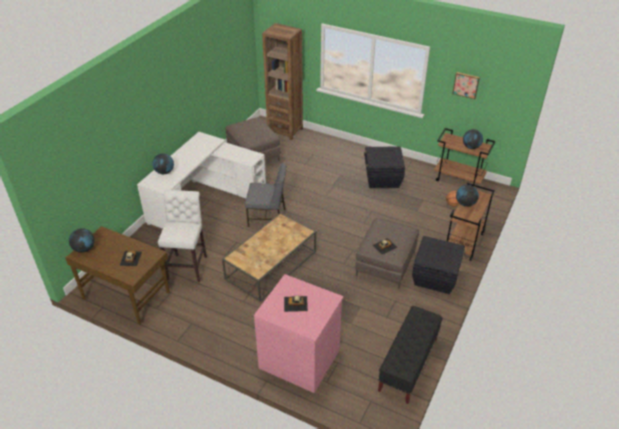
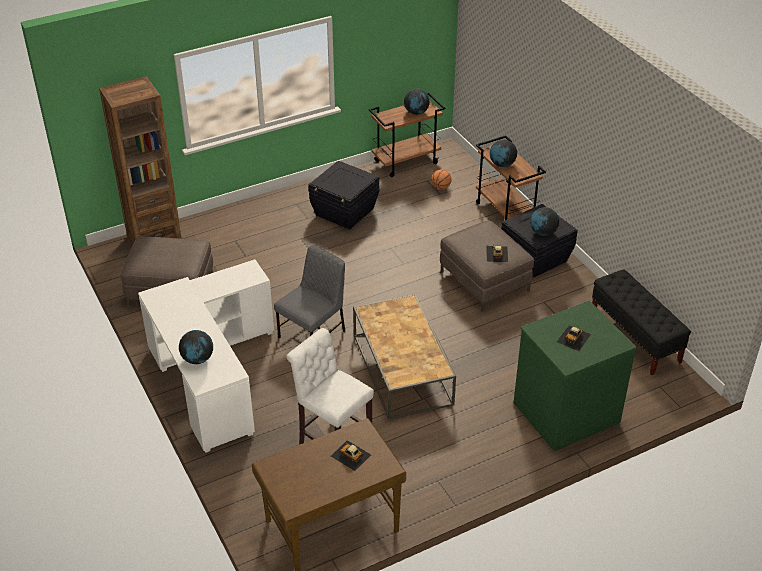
camera: 55 degrees left, 0 degrees up
(84, 249) = (287, 495): globe -> globe (543, 233)
(300, 358) = (565, 411): pink dresser -> green dresser
(466, 85) = (383, 42): picture -> none

